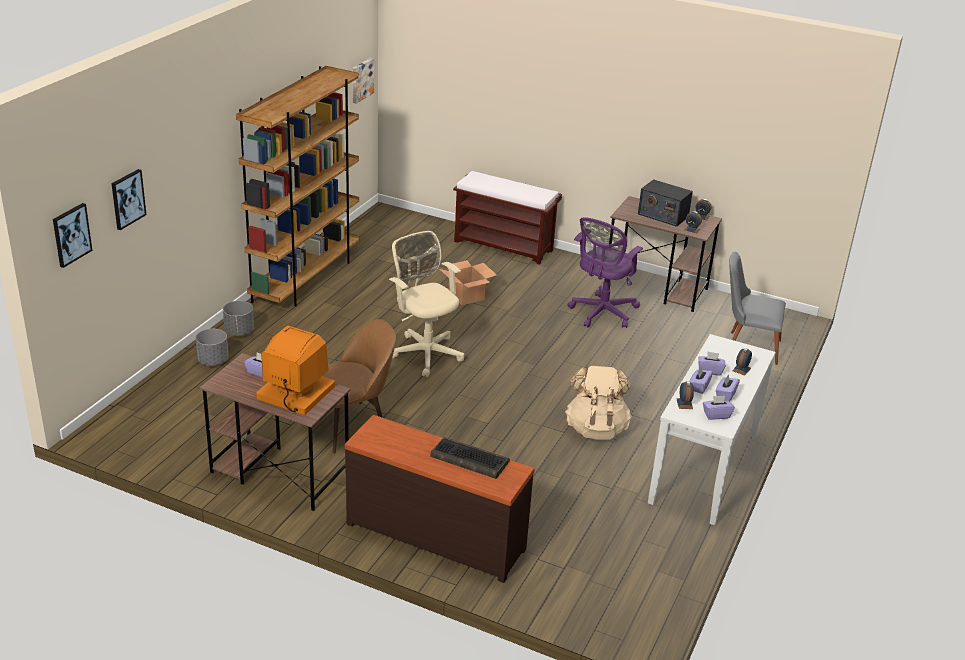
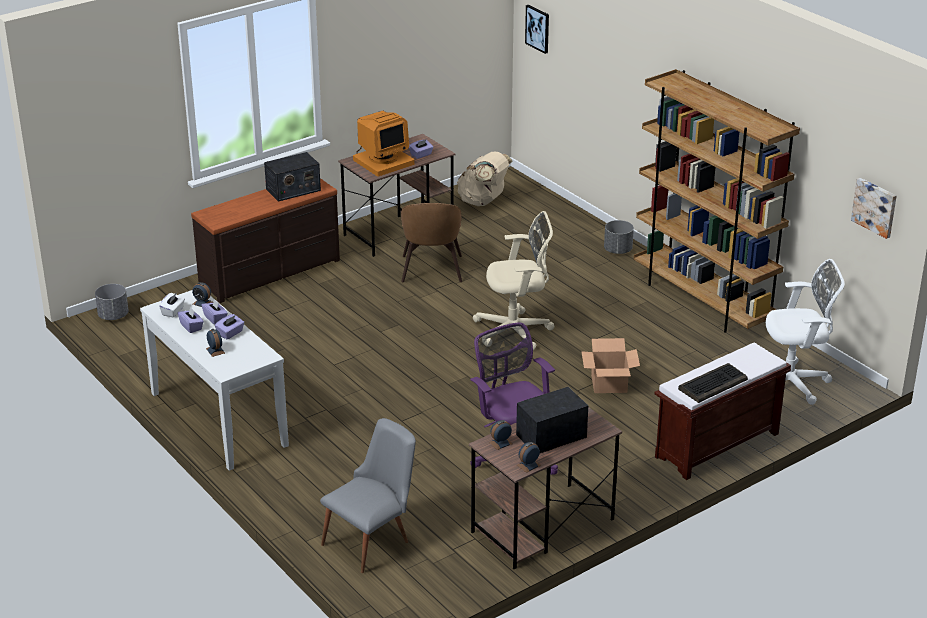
camera: 120 degrees right, 0 degrees up
(127, 199) = (580, 46): picture -> none
(213, 360) = (577, 232): grey planter -> grey planter (114, 316)
(398, 444) = (293, 190): none -> radio
(400, 231) = (792, 383): none -> white office chair
(468, 459) = (248, 209): keyboard -> keyboard (713, 384)
(596, 429) = (322, 383): beige backpack -> beige backpack (483, 201)
(716, 415) = (173, 311): purple tissue box -> white tissue box

